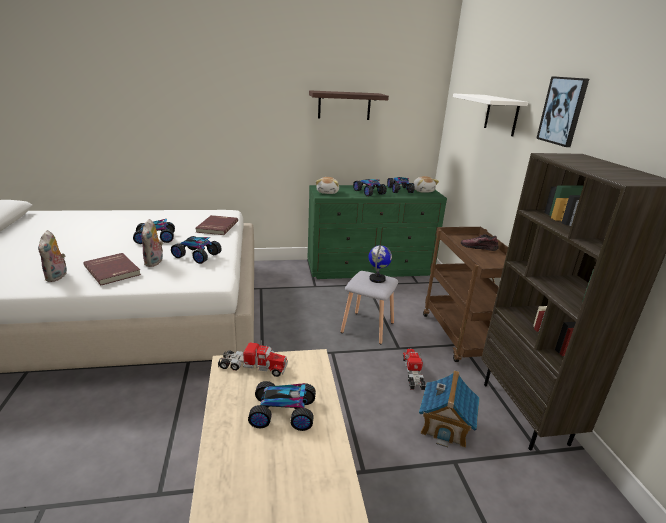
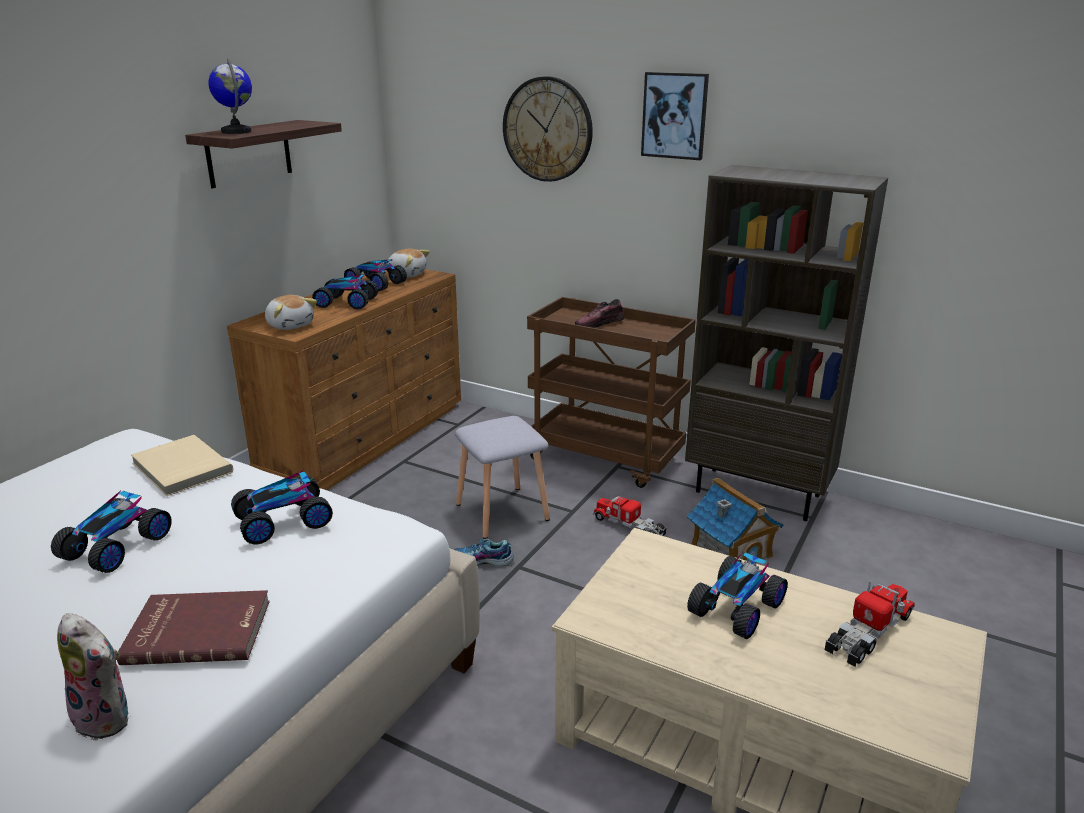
camera: 50 degrees left, 0 degrees up
(154, 262) = (241, 573): plush toy -> none
(216, 227) = (180, 468): red book -> beige book
(252, 367) = (618, 598): toy truck -> toy truck (869, 632)
(322, 340) = (481, 561): none -> shoe
(370, 268) = (367, 437): green dresser -> brown dresser
(377, 279) = (505, 426): globe -> globe (236, 132)
(501, 115) = (547, 129): white shelf -> wall clock

